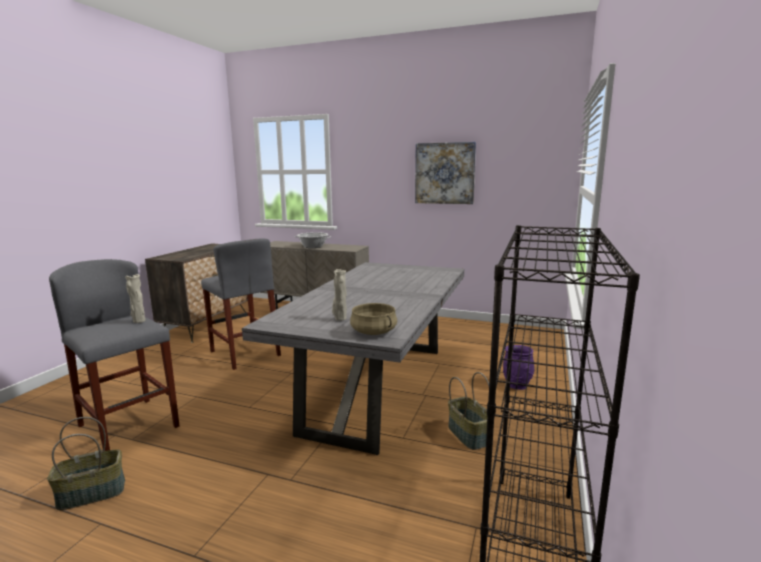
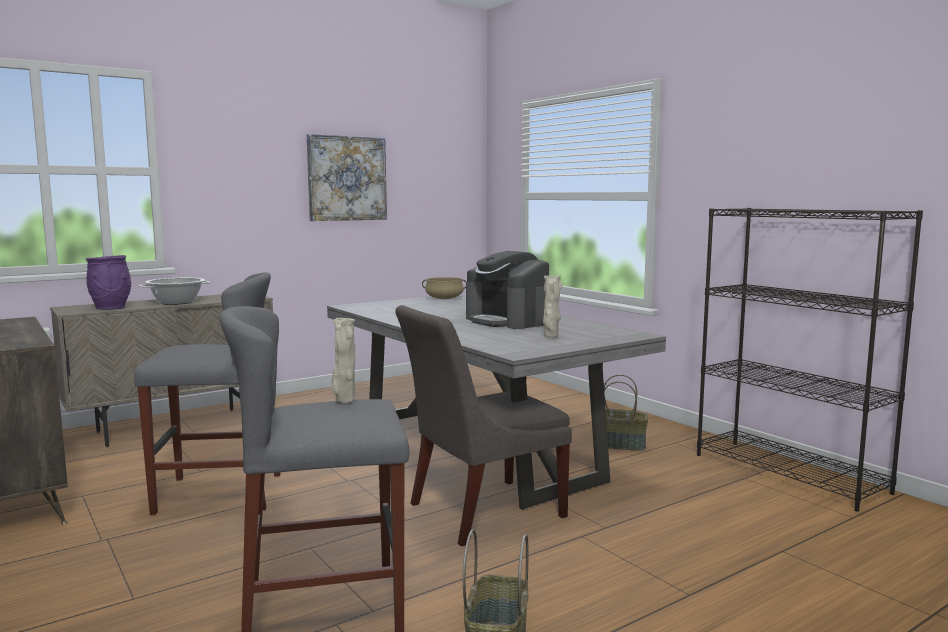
camera: 55 degrees left, 5 degrees down
(278, 424) = (480, 511): none -> grey chair
(374, 332) = (611, 335): beige cooking pot -> beige cooking pot (444, 298)
(382, 299) = (508, 321): none -> coffee machine
(517, 385) = (561, 406): purple vase -> purple vase (111, 308)

